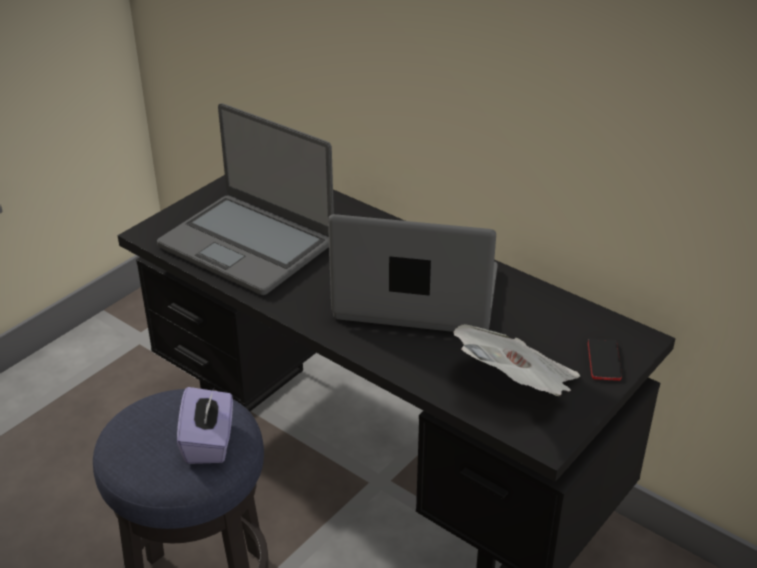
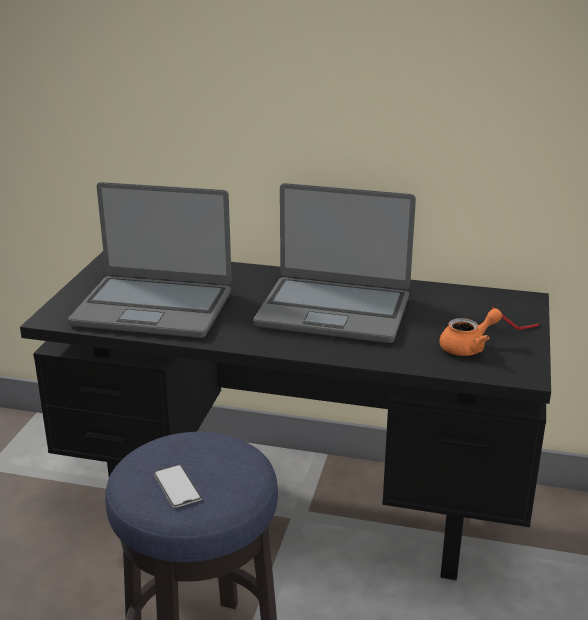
camera: 25 degrees left, 10 degrees down
(153, 449) = (177, 486): none -> phone
(209, 442) = (226, 466): purple tissue box -> none
(416, 296) = (334, 310): laptop -> laptop turned 150 degrees counterclockwise
(517, 385) = (468, 347): newspaper -> orange teapot

